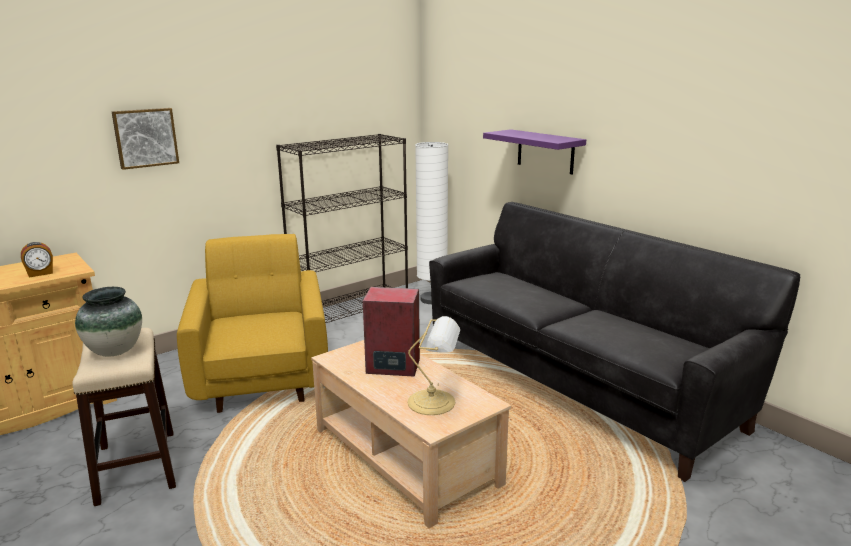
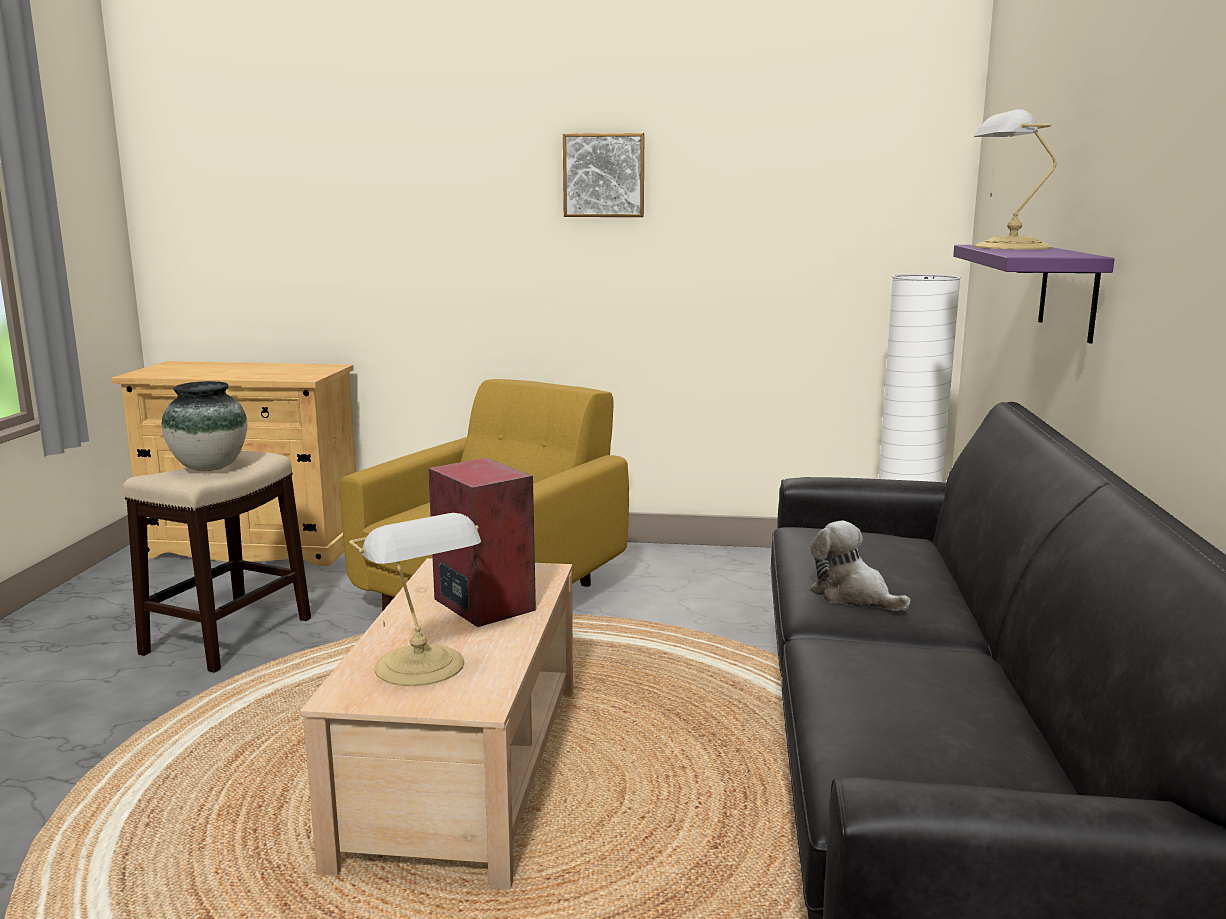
camera: 45 degrees right, 5 degrees down
(40, 273) = (274, 374): alarm clock -> none
(145, 137) = (458, 223): picture -> picture (604, 175)
(351, 311) = (745, 562): black bookcase -> none
(516, 133) = (1008, 247): none -> table lamp
(534, 303) = (853, 596): none -> plush toy

